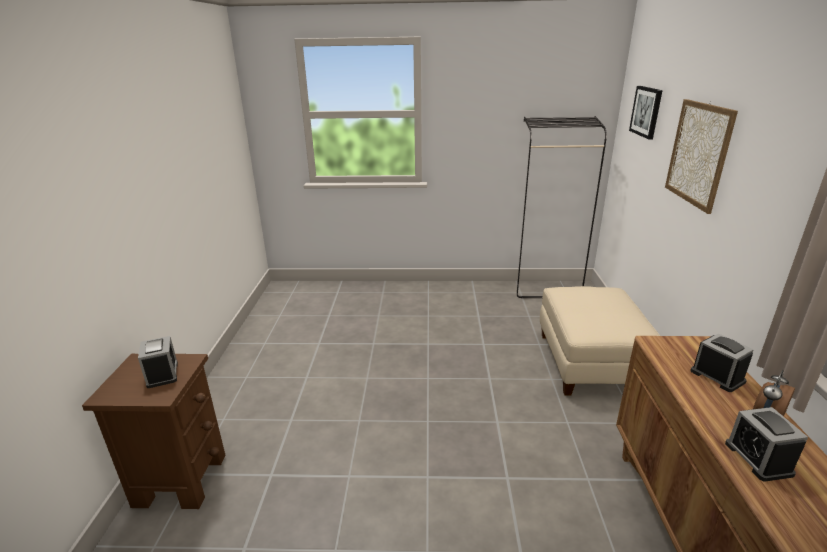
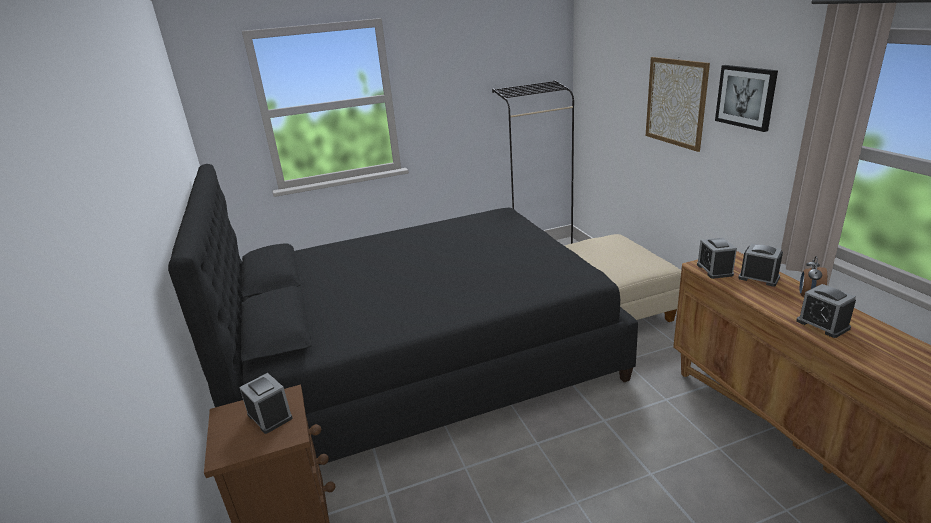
camera: 20 degrees left, 0 degrees up
(376, 362) = (421, 360): none -> black bed
(646, 111) = (608, 71): picture -> picture (746, 97)
(668, 353) = (714, 270): none -> alarm clock

